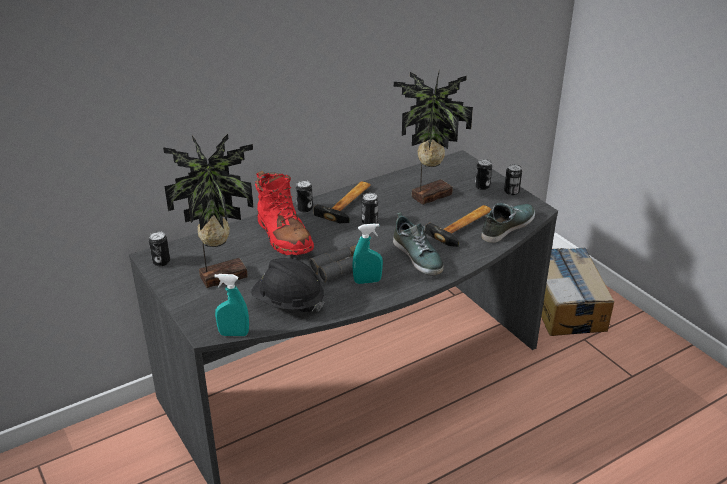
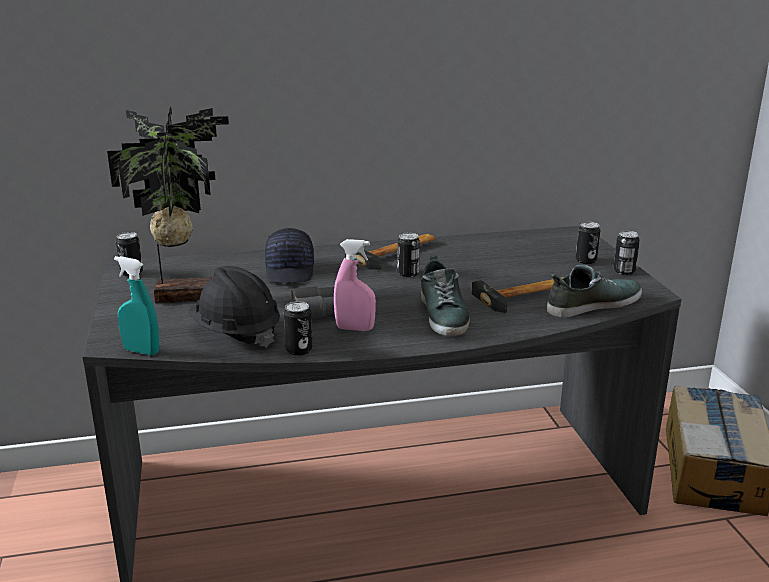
camera: 20 degrees right, 10 degrees down
(283, 236) = (290, 271): red boot -> black cap
(304, 208) = (339, 251): can -> can (299, 350)
(367, 281) = (355, 329): turquoise spray bottle -> pink spray bottle
(429, 195) = (506, 259): potted plant -> none

